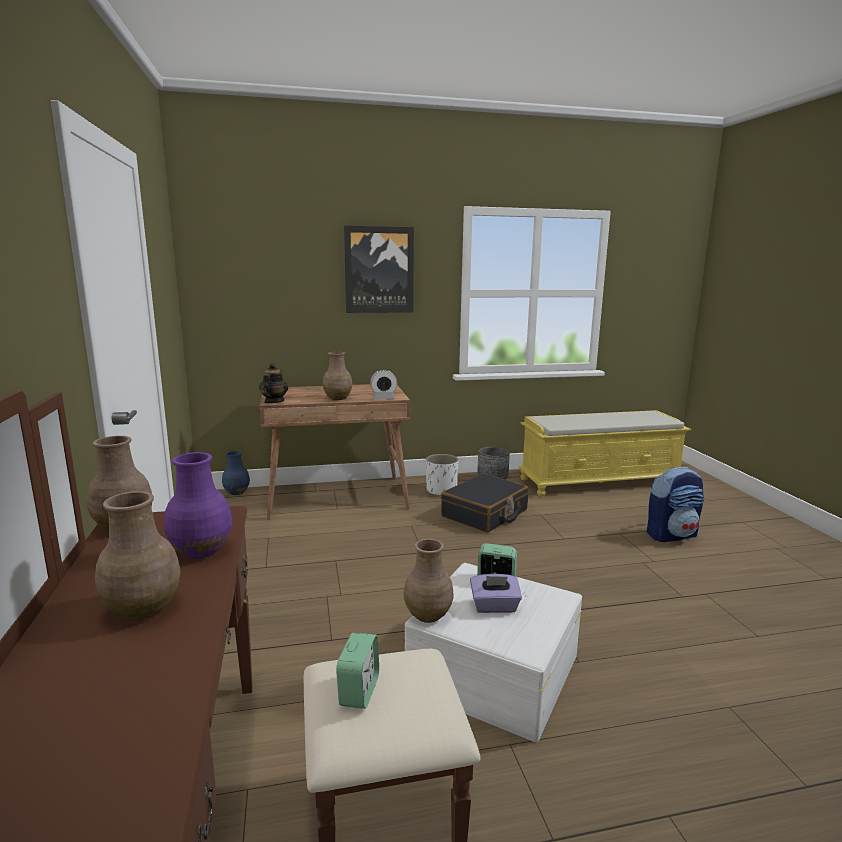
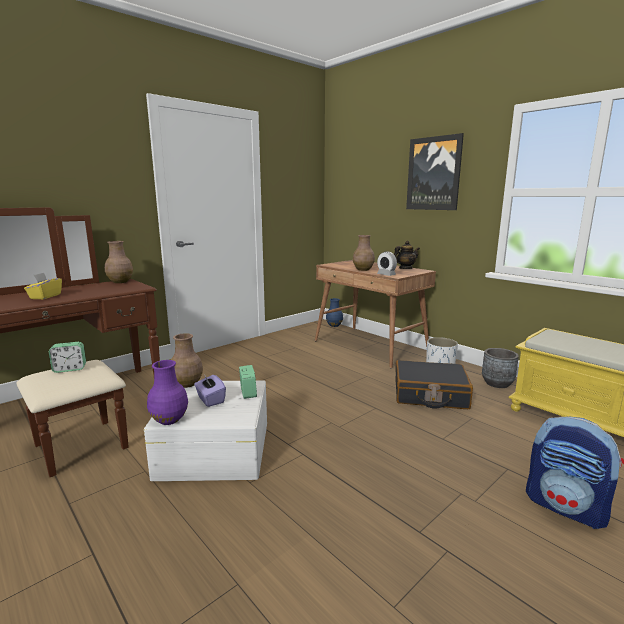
camera: 60 degrees right, 0 degrees up
(144, 609) = (45, 296): brown vase -> yellow tissue box
(202, 550) = (99, 292): purple vase -> purple vase (169, 420)
(274, 401) = (328, 264): teapot -> teapot (405, 268)

